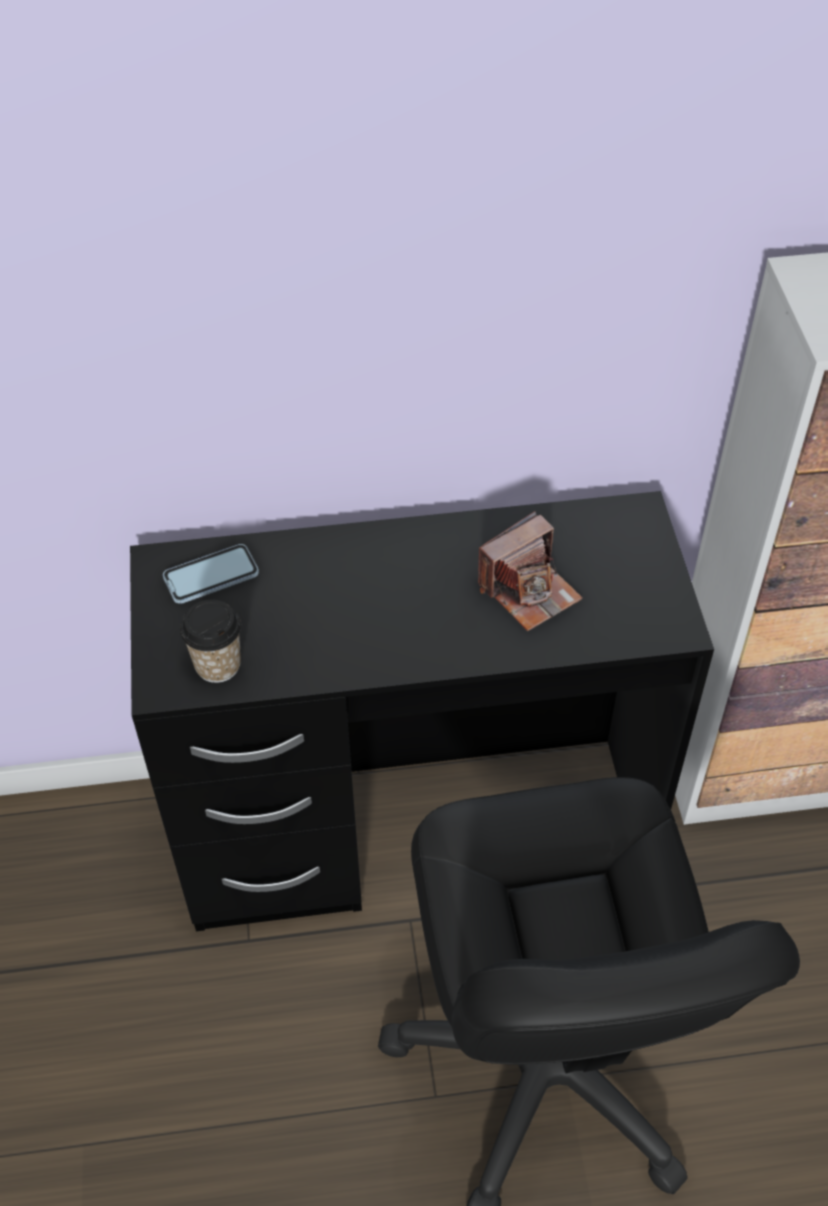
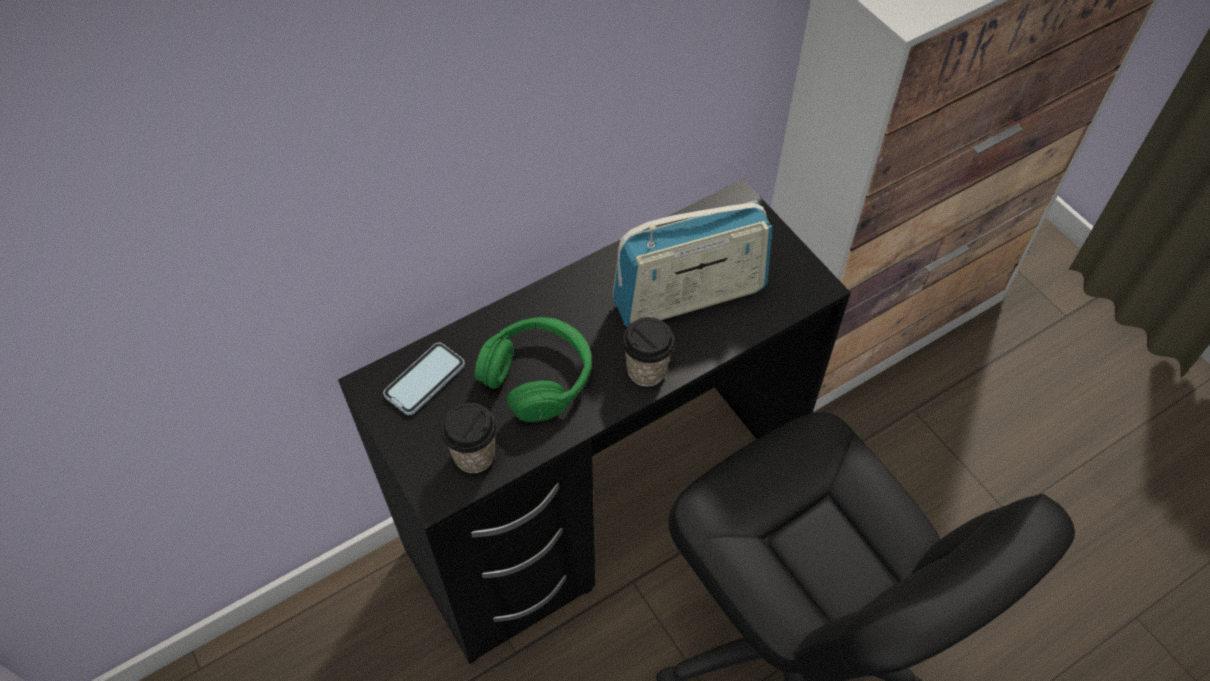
camera: 25 degrees left, 5 degrees up
(324, 613) = (538, 376): none -> green headphones
(439, 648) = (646, 370): none -> cup
(529, 591) = (689, 296): camera -> radio

